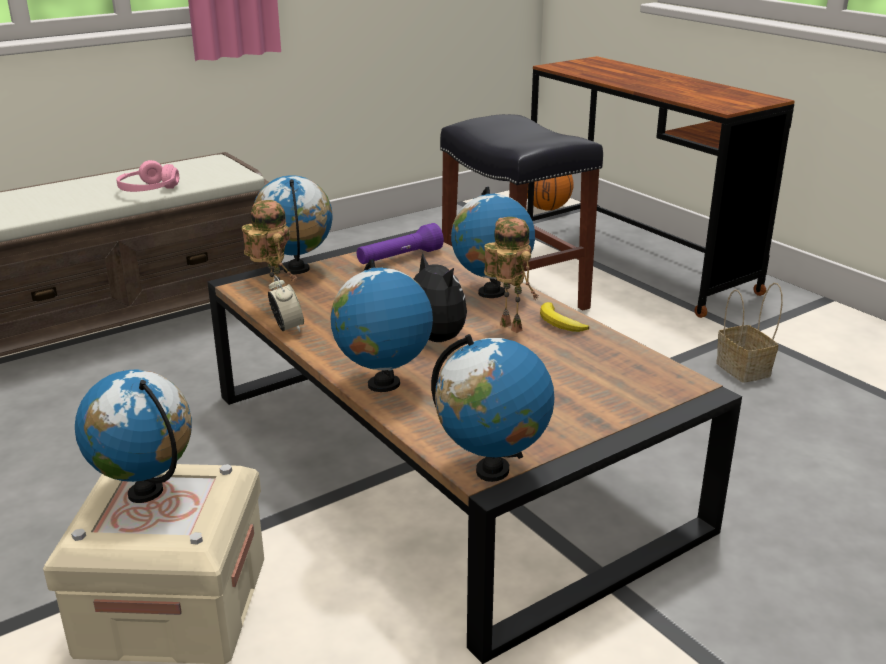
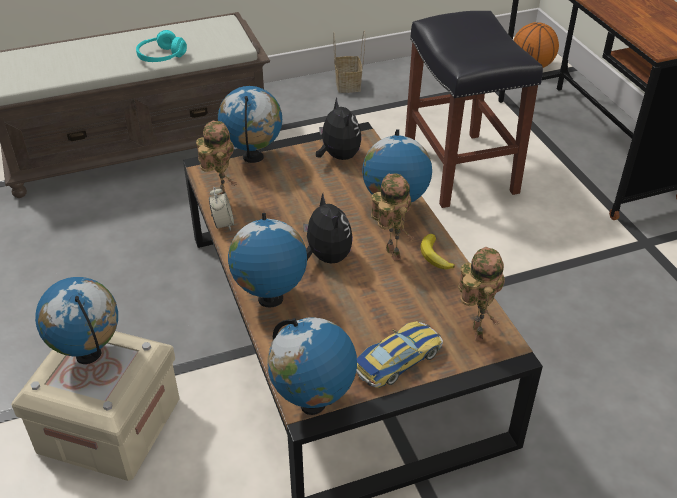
camera: 15 degrees right, 15 degrees up
(148, 190) = (161, 57): pink headphones -> turquoise headphones
(399, 258) = (338, 156): purple flashlight -> plush toy
(573, 415) = (398, 360): none -> toy car
(646, 378) = (474, 331): none -> toy robot
(745, 370) = (624, 286): basket -> basket (348, 85)

